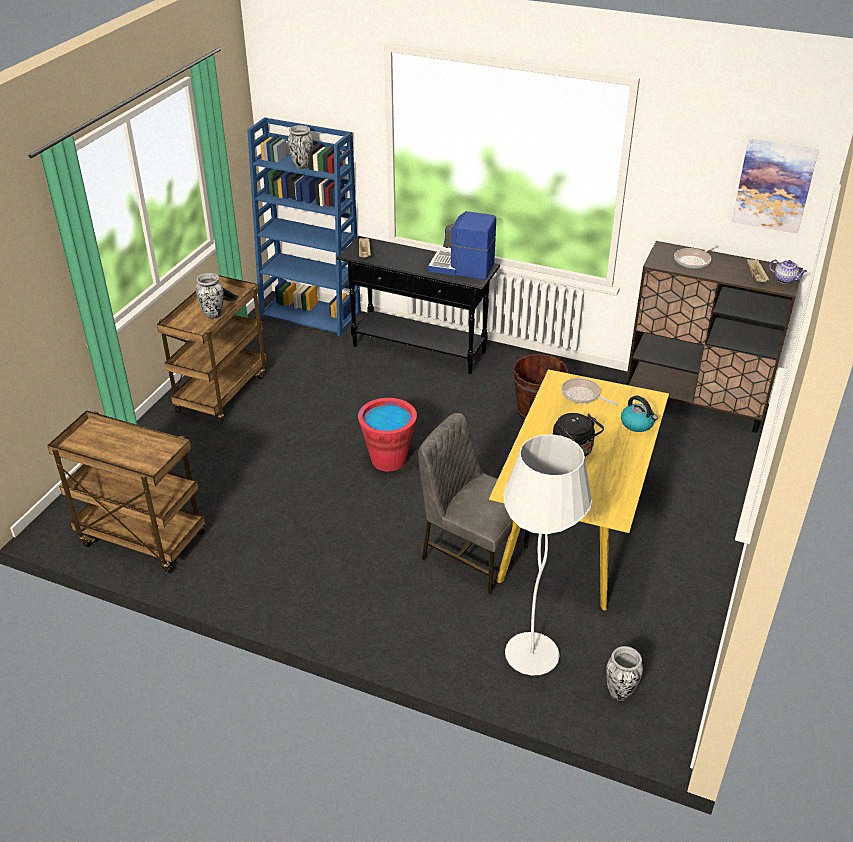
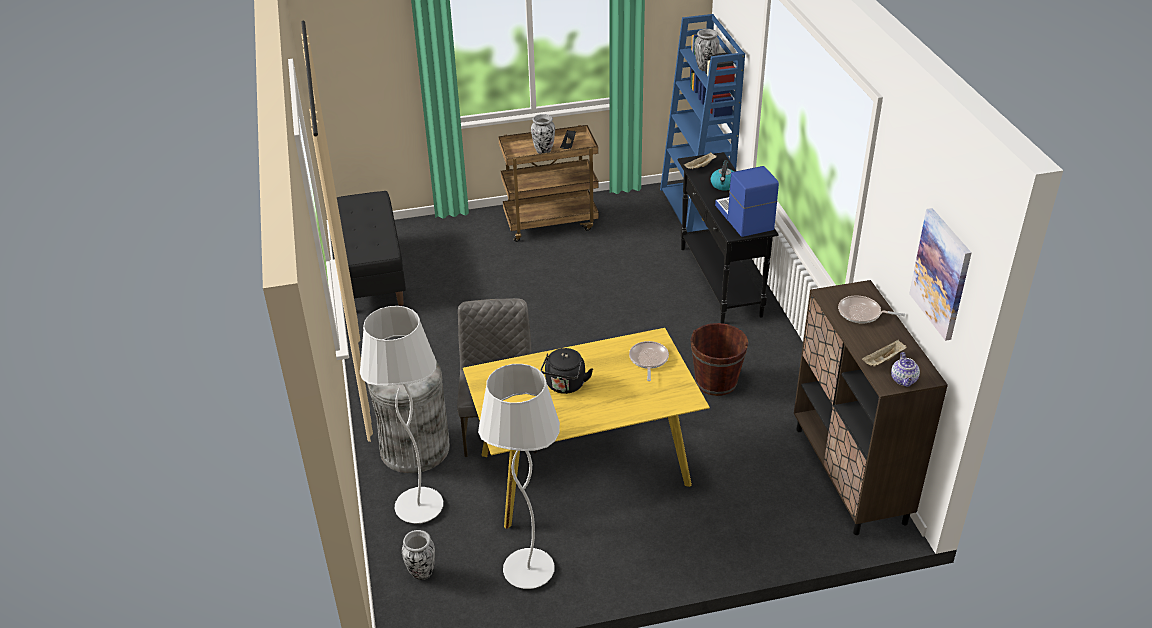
camera: 55 degrees right, 0 degrees up
(140, 539) = (370, 274): brown cart -> black bench
(388, 460) = (562, 335): red bucket -> none
(446, 624) = (414, 448): none -> grey trash can
(637, 424) = (641, 405): kettle -> kettle (724, 185)
(669, 619) = (528, 571): none -> white floor lamp

